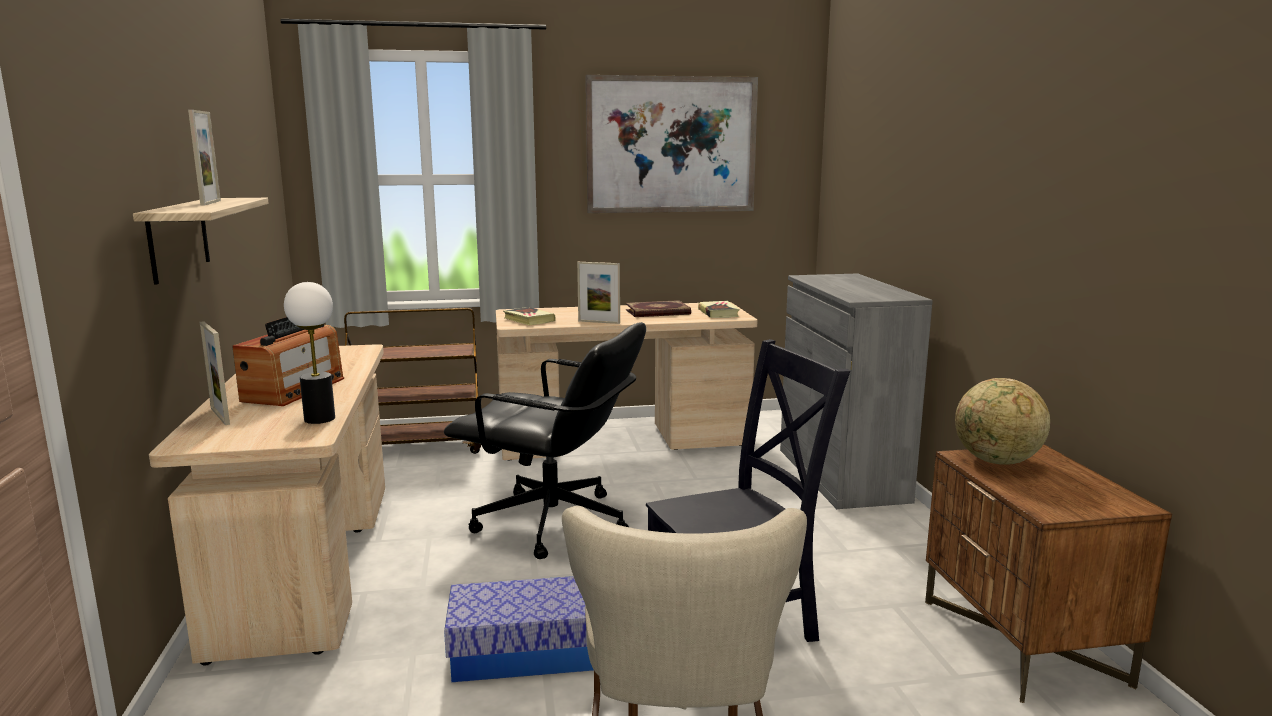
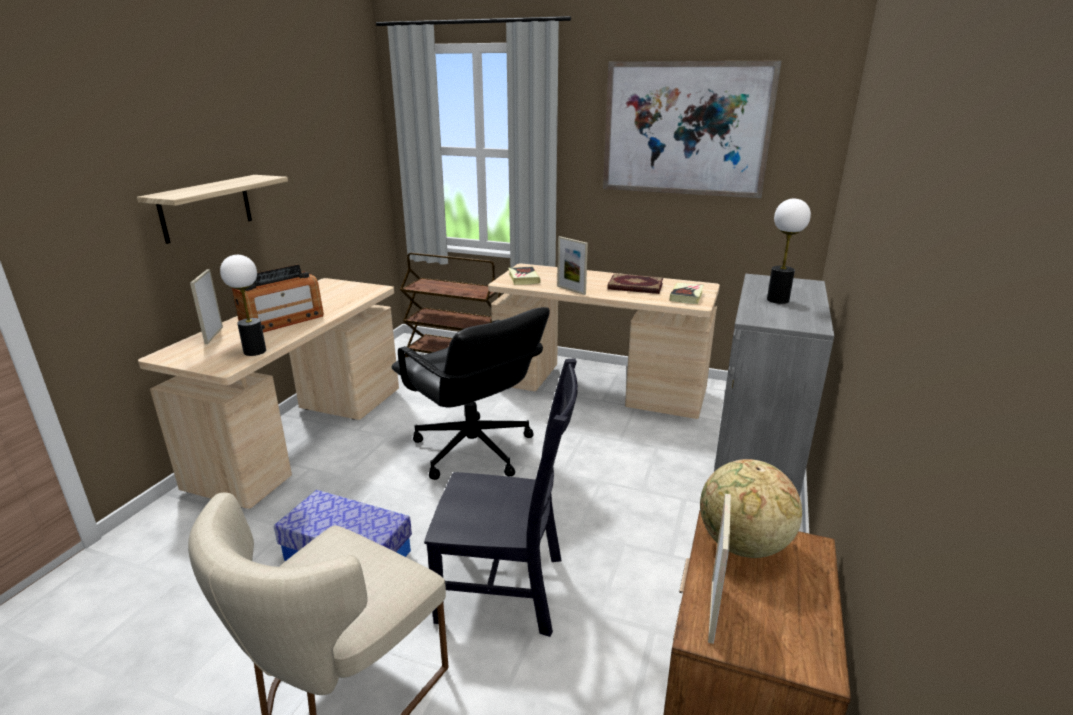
camera: 30 degrees right, 10 degrees up
(211, 203) = (223, 184): picture frame -> picture frame (712, 610)
(850, 286) = (777, 300): none -> table lamp

